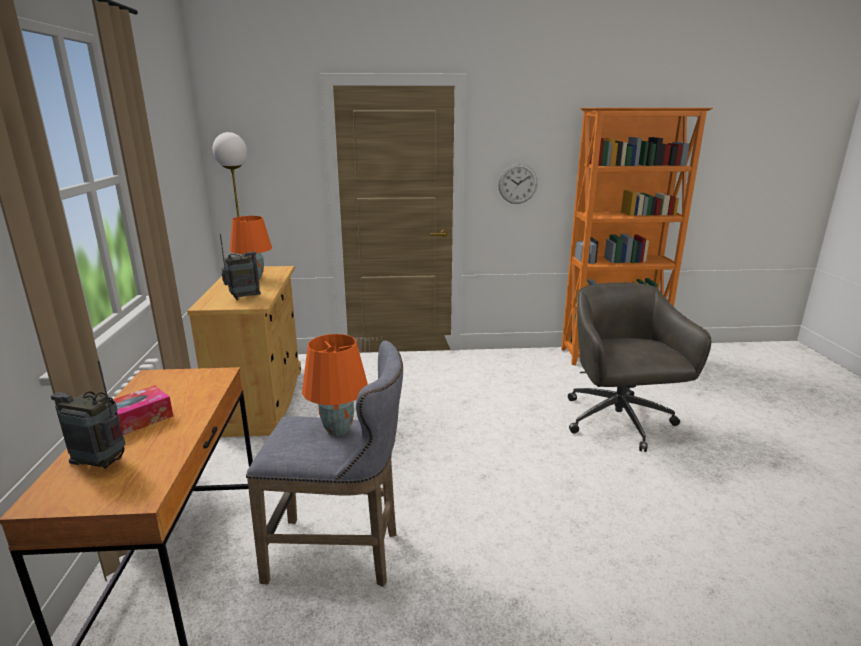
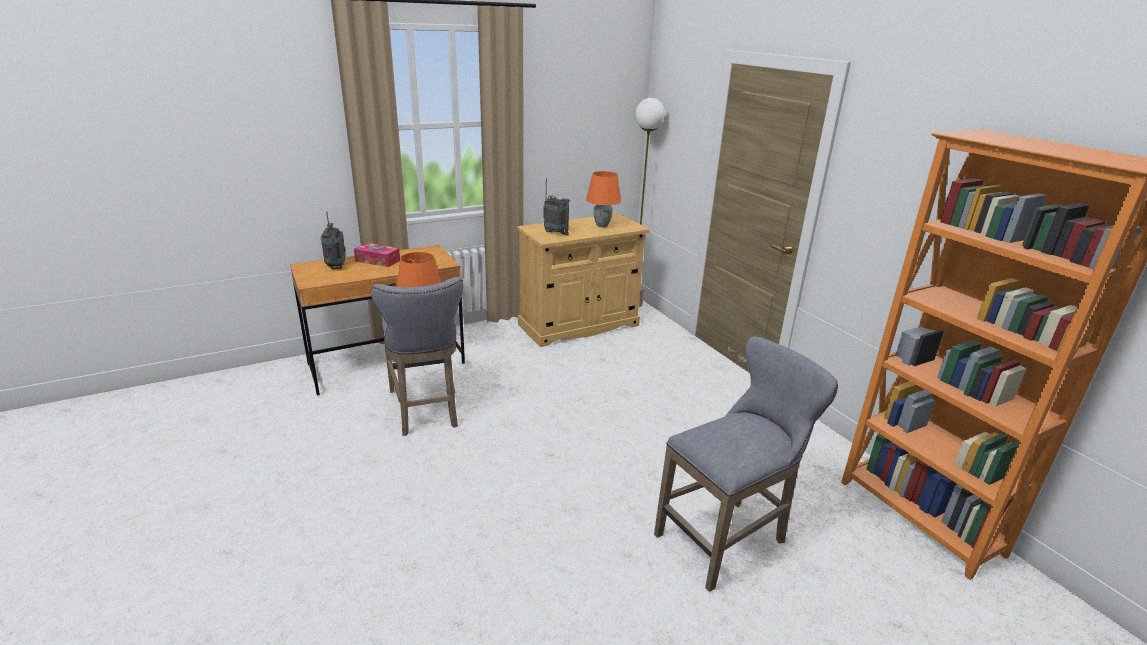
camera: 65 degrees right, 5 degrees up
(517, 183) = (878, 218): wall clock -> none
(619, 422) = (727, 538): grey office chair -> grey stool

